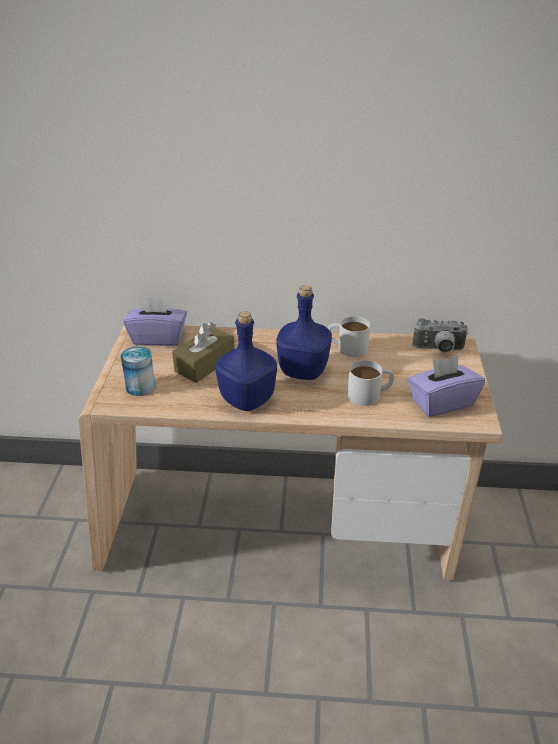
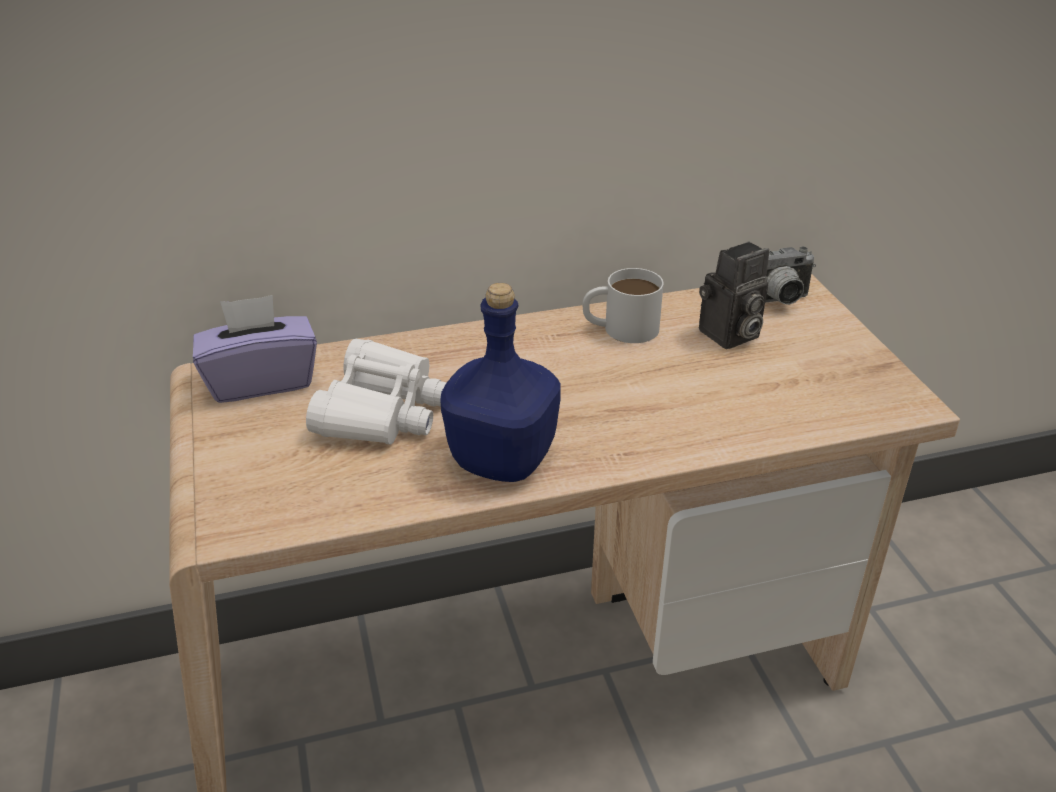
camera: 20 degrees left, 0 degrees up
(140, 387) = (276, 483): can -> none
(205, 364) = (382, 411): brown tissue box -> white binoculars
(304, 371) = (573, 384): blue bottle -> none
(370, 394) = (712, 401): white mug -> none
(402, 363) = (729, 336): none -> camera
(441, 402) = (834, 389): purple tissue box -> none

